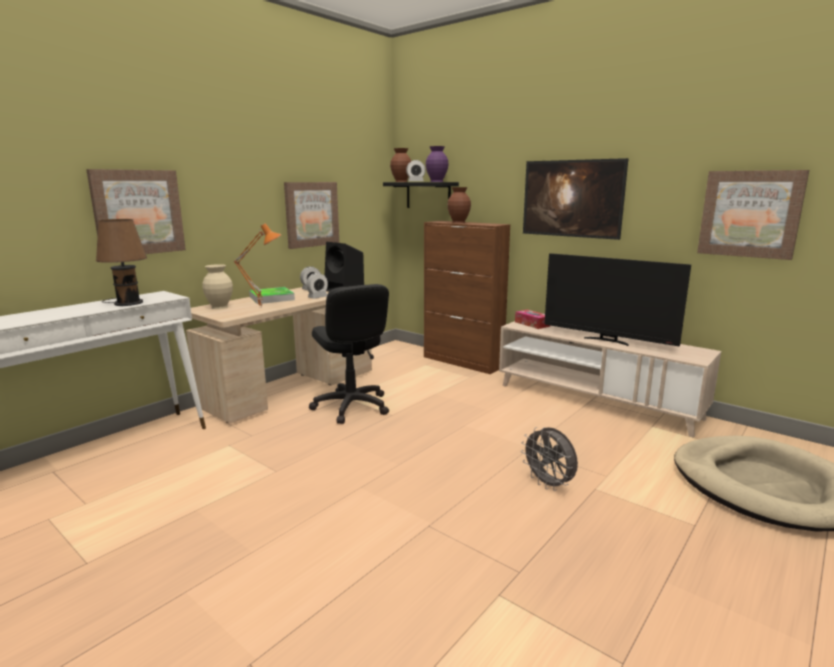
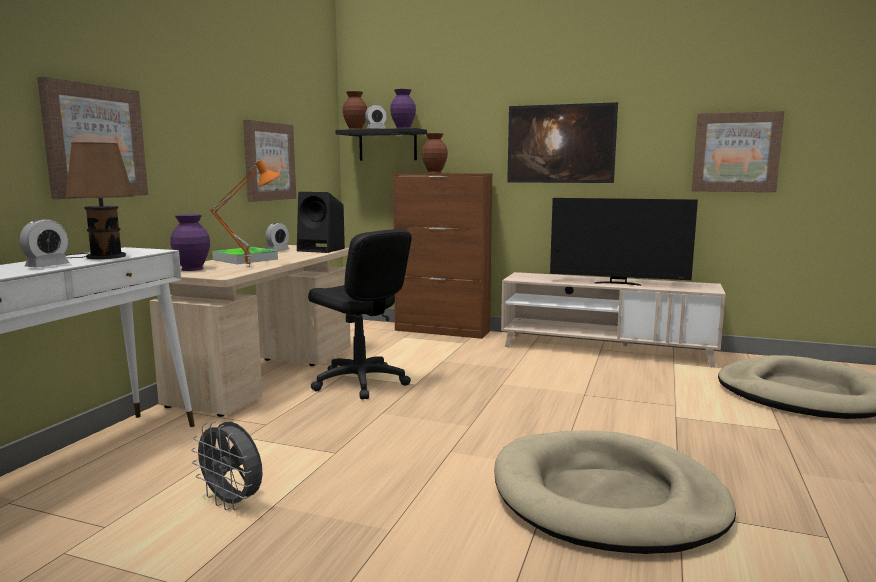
camera: 20 degrees left, 5 degrees down
(220, 307) = (193, 269): beige vase -> purple vase
(317, 297) = (301, 256): alarm clock -> alarm clock (47, 266)
(446, 564) = (607, 498): none -> beige dog bed
(532, 324) = (530, 276): tissue box -> none
(549, 484) = (633, 419): grey fan -> grey fan (233, 503)

